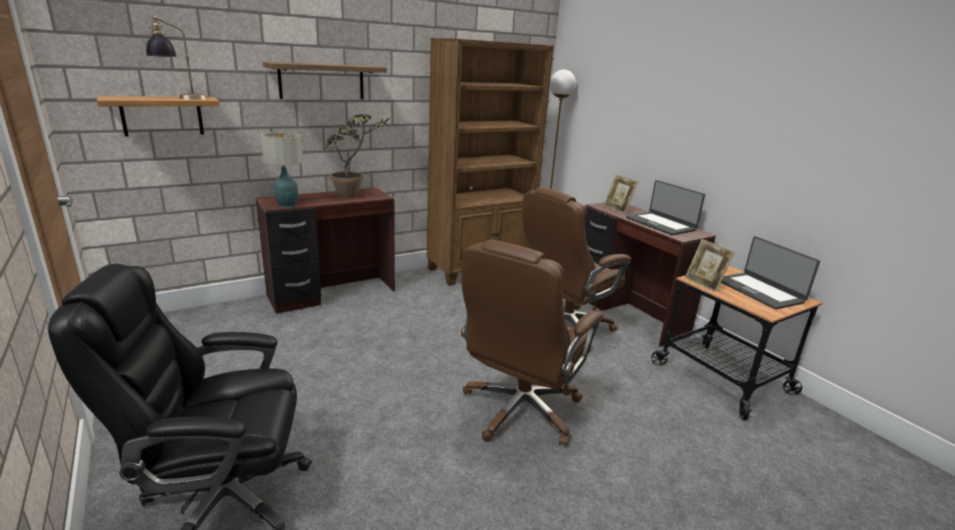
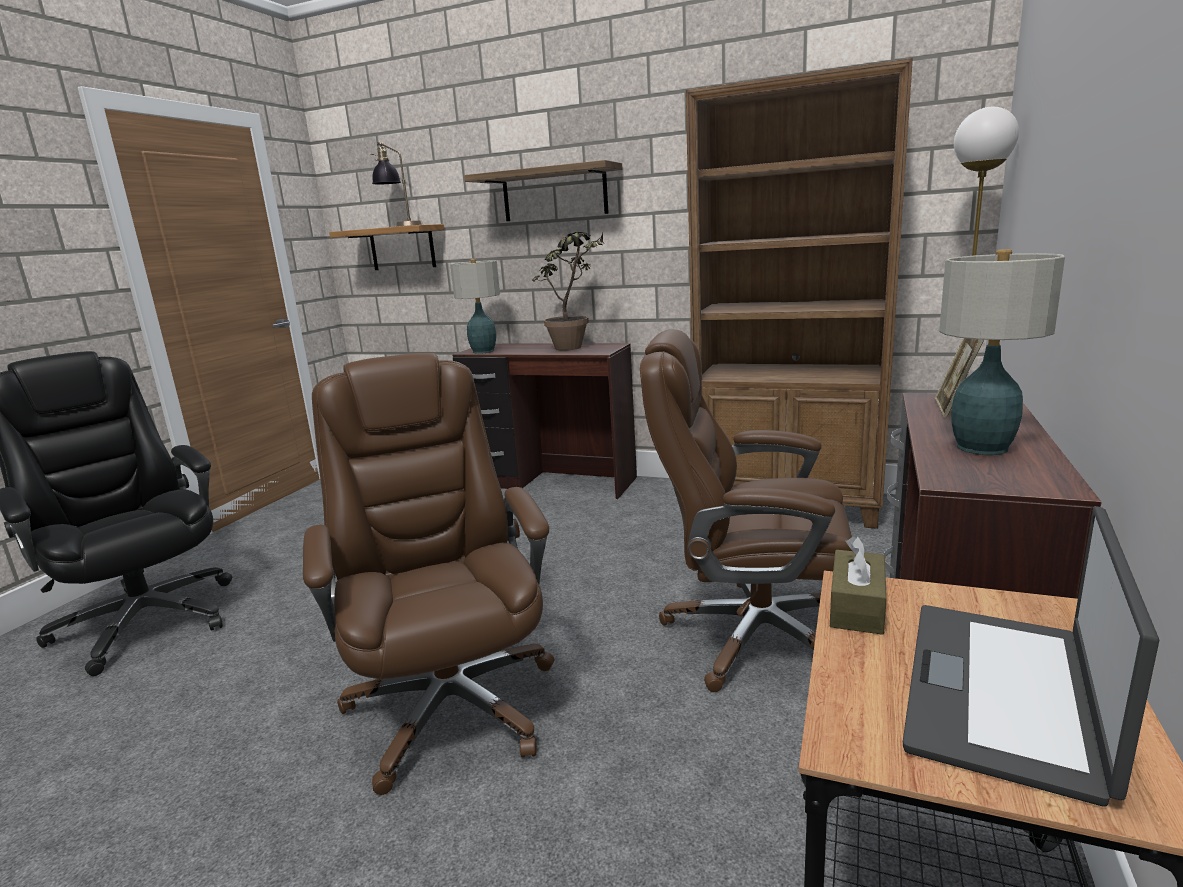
camera: 55 degrees right, 5 degrees down
(520, 410) = (451, 703): brown office chair -> brown office chair turned 75 degrees clockwise
(661, 224) = (983, 448): laptop -> table lamp
(704, 284) = (857, 607): picture frame -> brown tissue box

